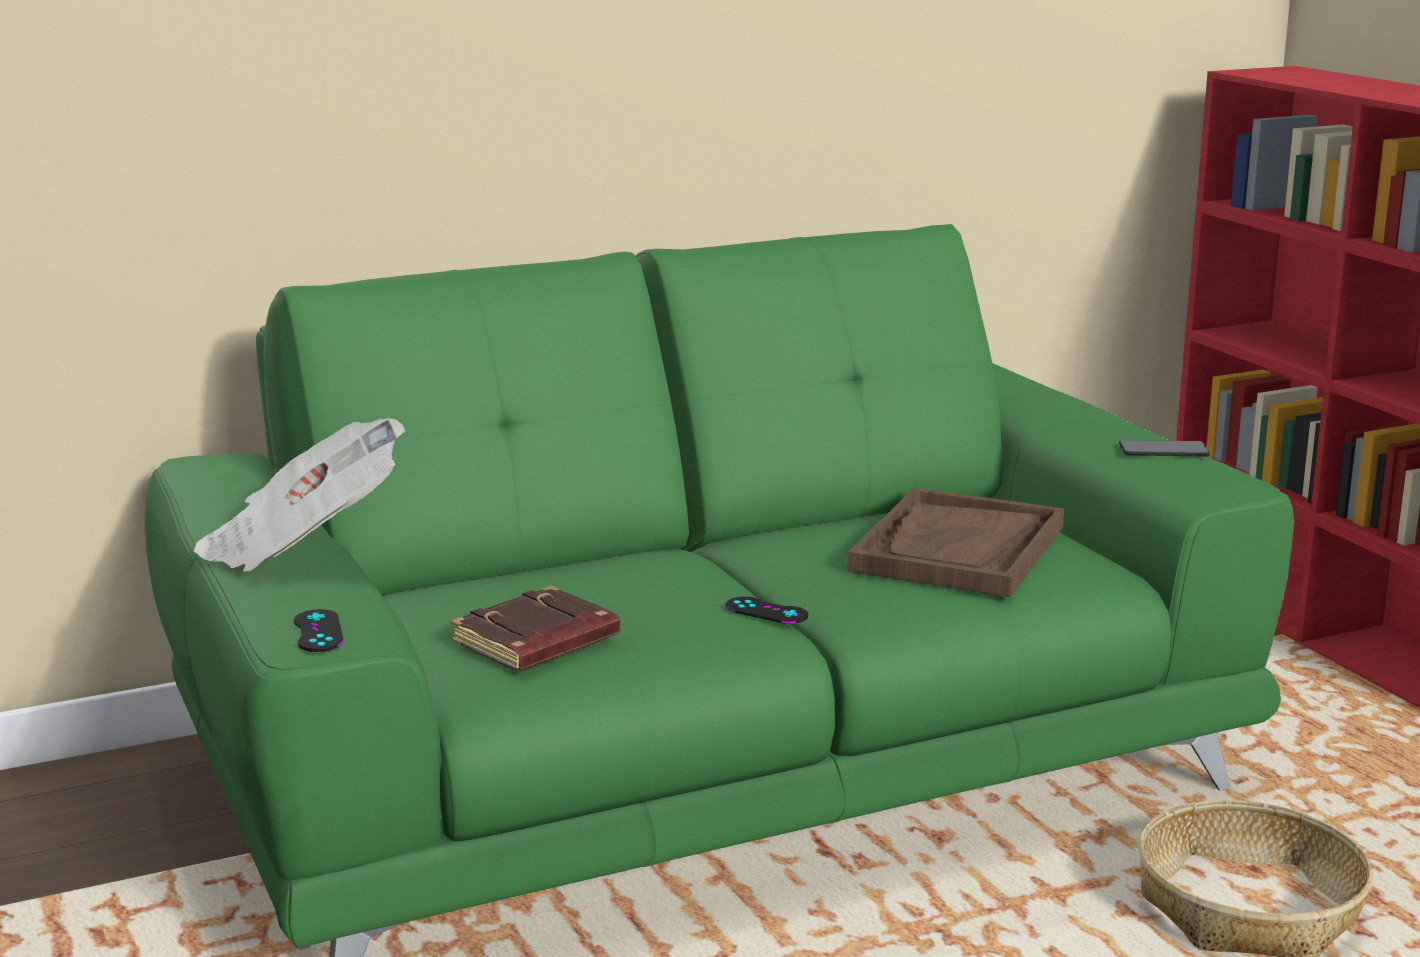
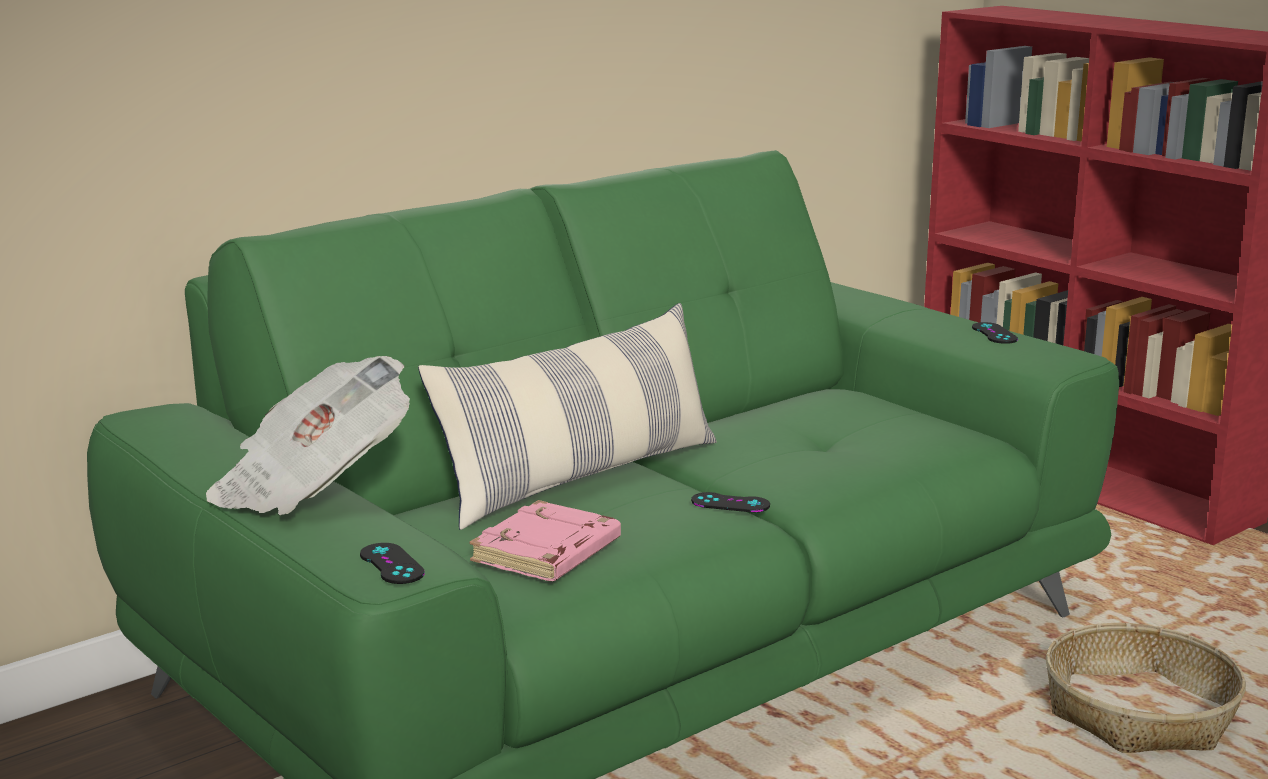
camera: 15 degrees left, 0 degrees up
(536, 642) = (547, 553): brown book -> pink book
(629, 568) = (580, 478): none -> pillow
(958, 549) = (852, 433): brown tray -> none
(1163, 451) = (994, 333): phone -> black game controller

